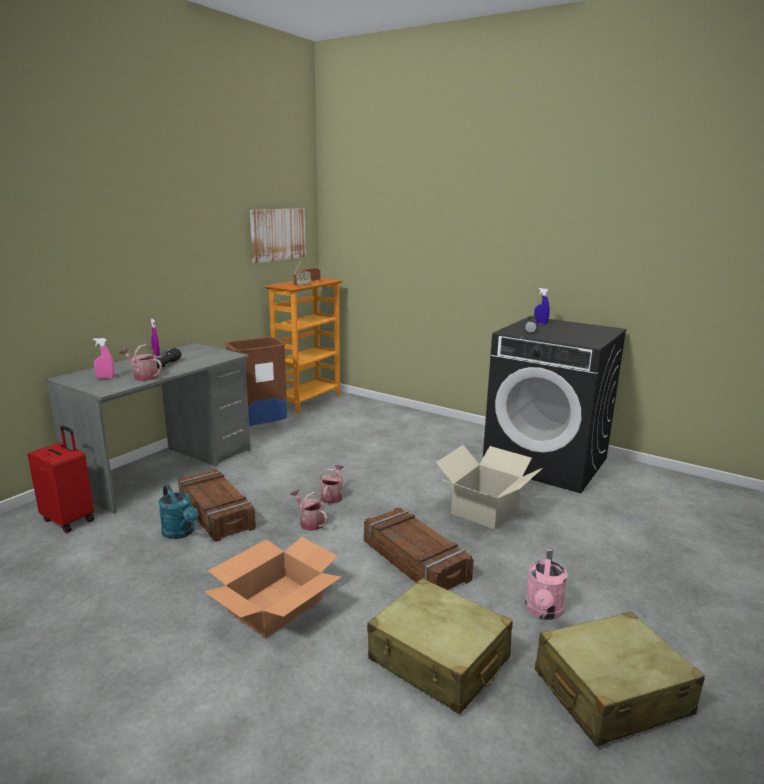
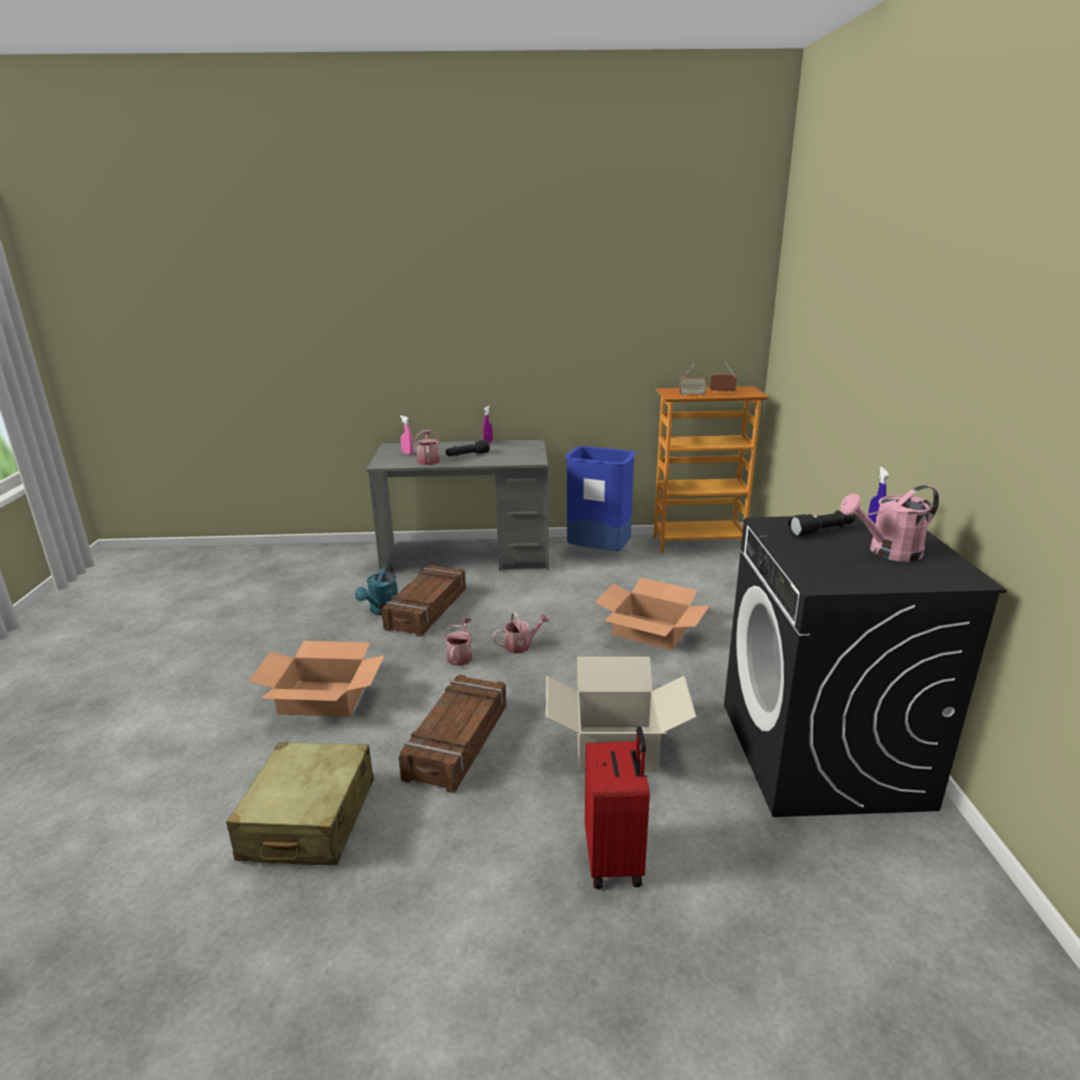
camera: 55 degrees right, 5 degrees up
(69, 519) = (356, 565): red suitcase -> red suitcase (615, 859)
(260, 428) = (598, 552): brown trash can -> blue trash can
(277, 234) = (690, 325): picture -> none
(381, 453) = (650, 631): none -> cardboard box
(543, 612) = (442, 869): pink watering can -> pink watering can (887, 553)
(610, 693) = (330, 973): beige suitcase -> none

